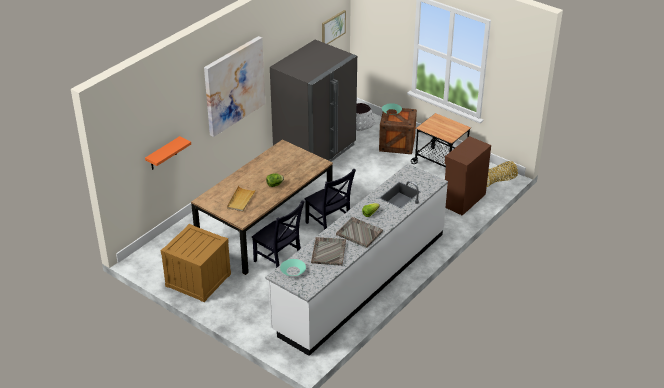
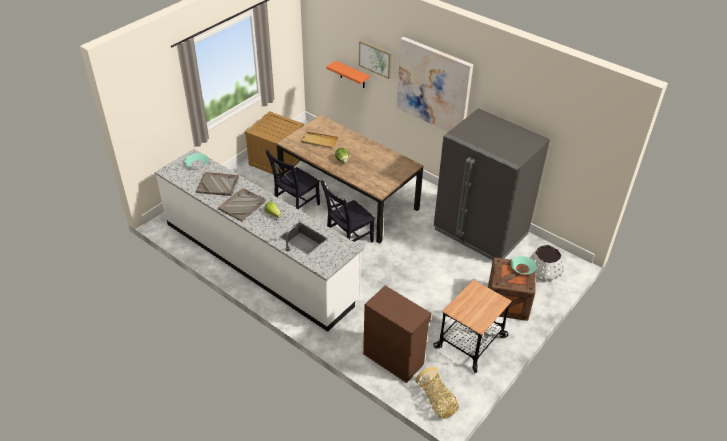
camera: 90 degrees right, 5 degrees up
(333, 27) = (586, 154): picture -> picture (375, 59)

